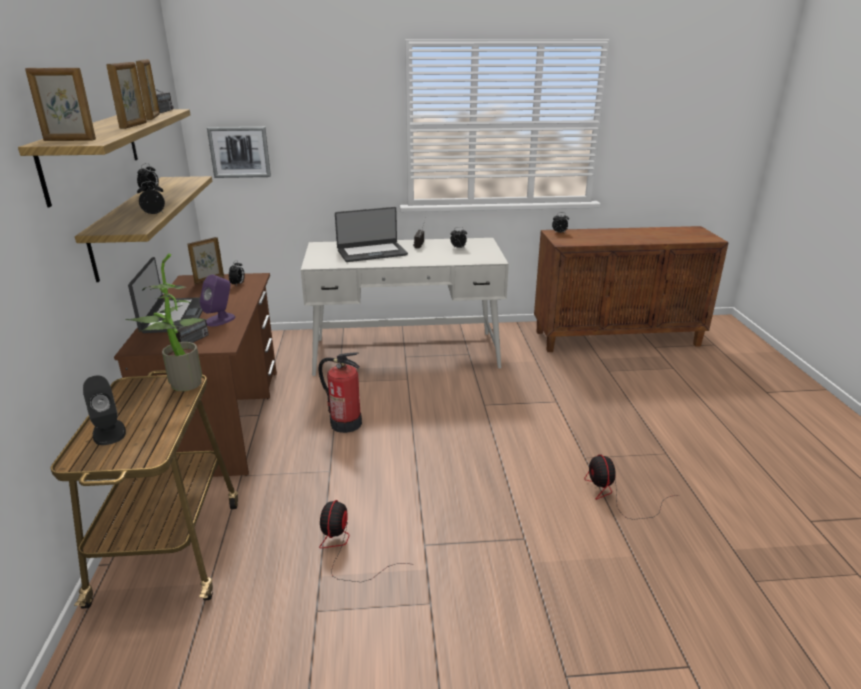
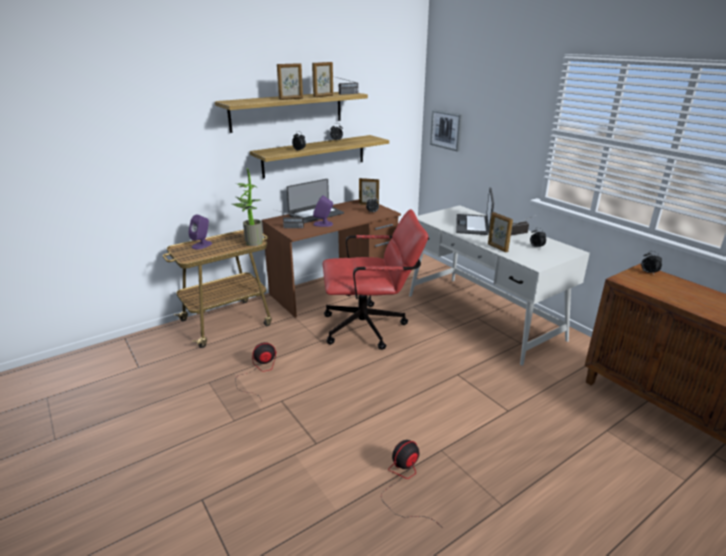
camera: 60 degrees right, 0 degrees up
(69, 140) = (236, 101): picture frame -> picture frame (497, 248)
(109, 432) = (202, 245): black speaker -> purple speaker
(345, 423) = (371, 327): fire extinguisher -> red office chair
(371, 252) = (473, 225): laptop -> laptop turned 60 degrees clockwise

